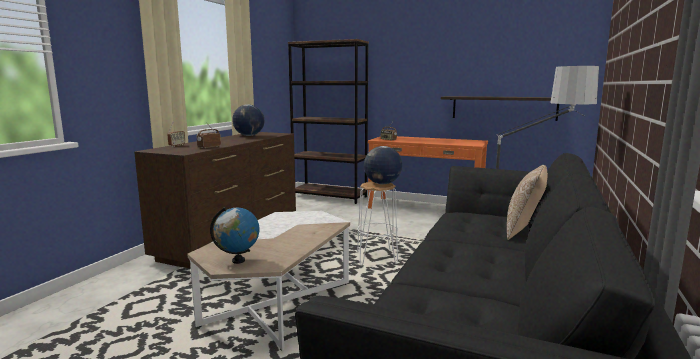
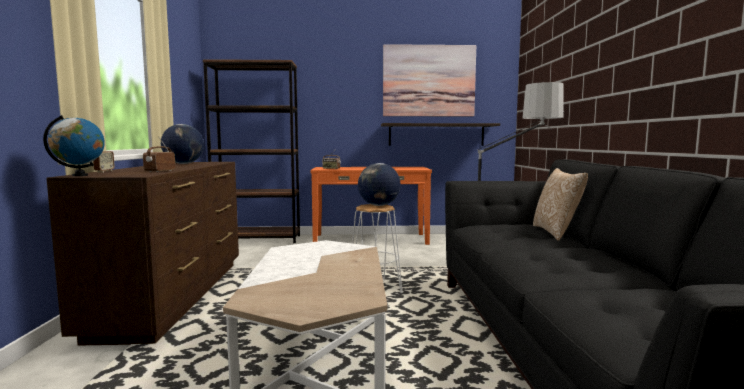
camera: 25 degrees left, 5 degrees down
(238, 260) = (312, 302): globe -> globe (80, 175)
(498, 51) = (428, 81): none -> picture

